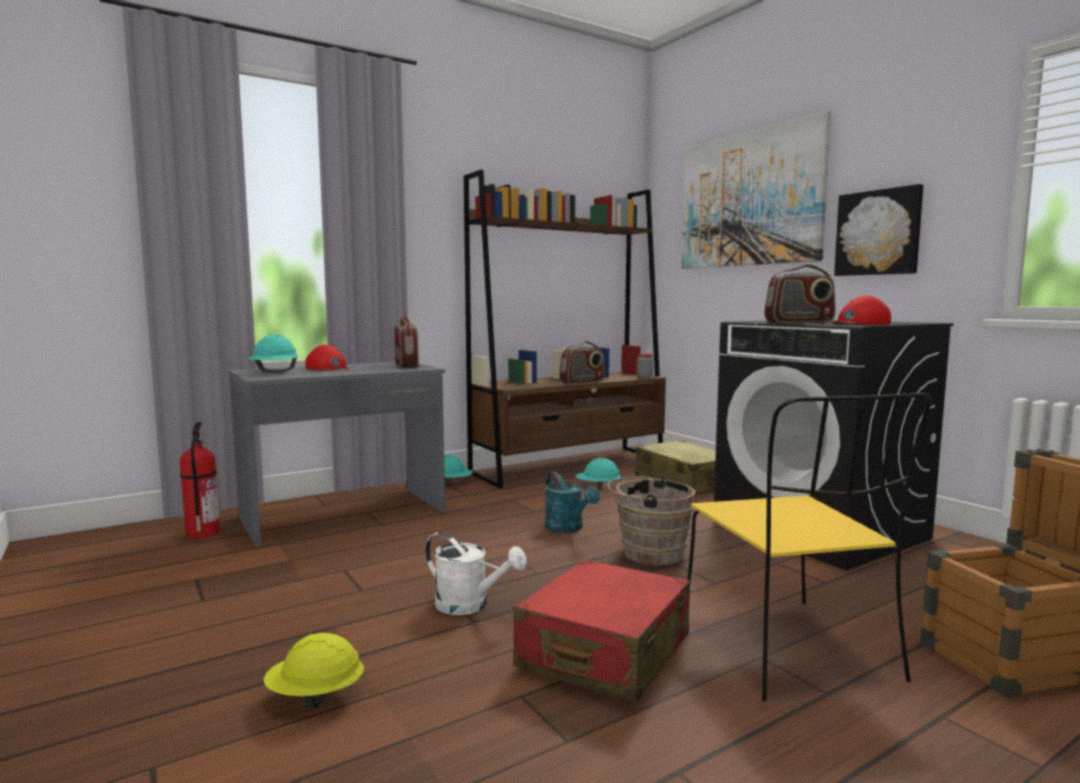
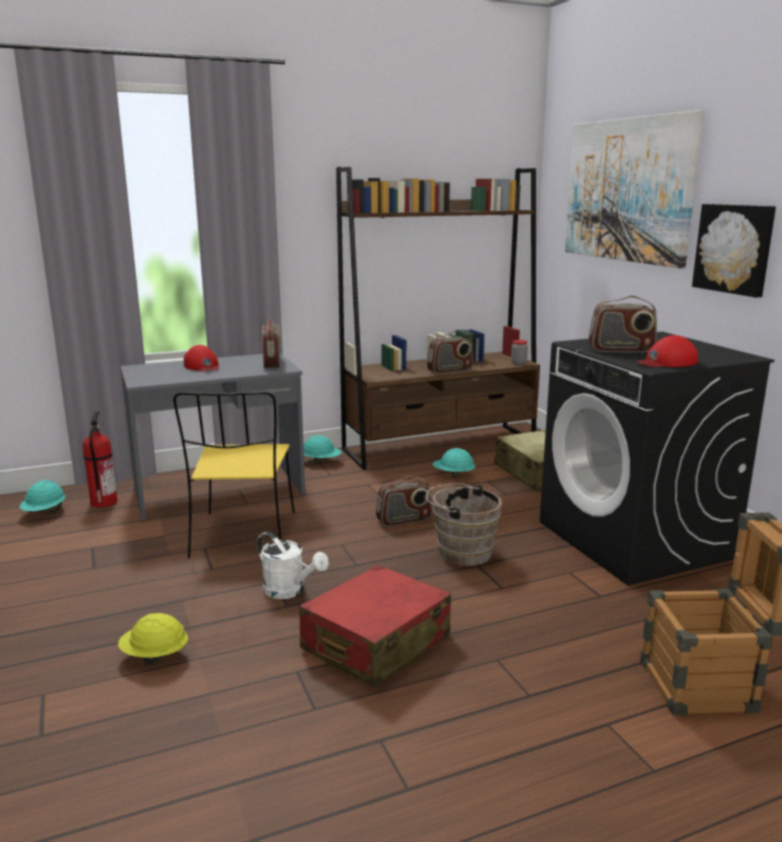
camera: 10 degrees right, 10 degrees up
(274, 372) = (155, 372): turquoise hard hat -> turquoise hard hat (45, 512)
(568, 528) = (404, 520): turquoise watering can -> radio
(789, 649) = (524, 656): yellow chair -> yellow chair (243, 536)

